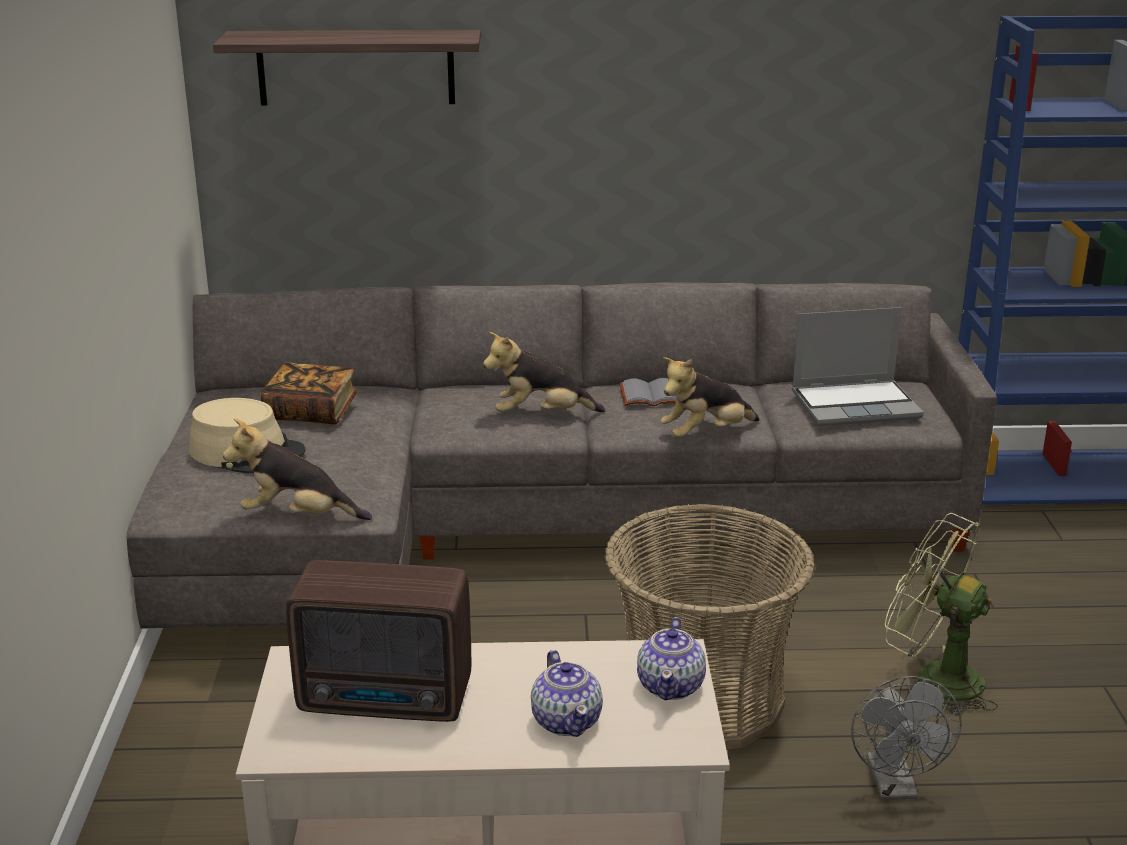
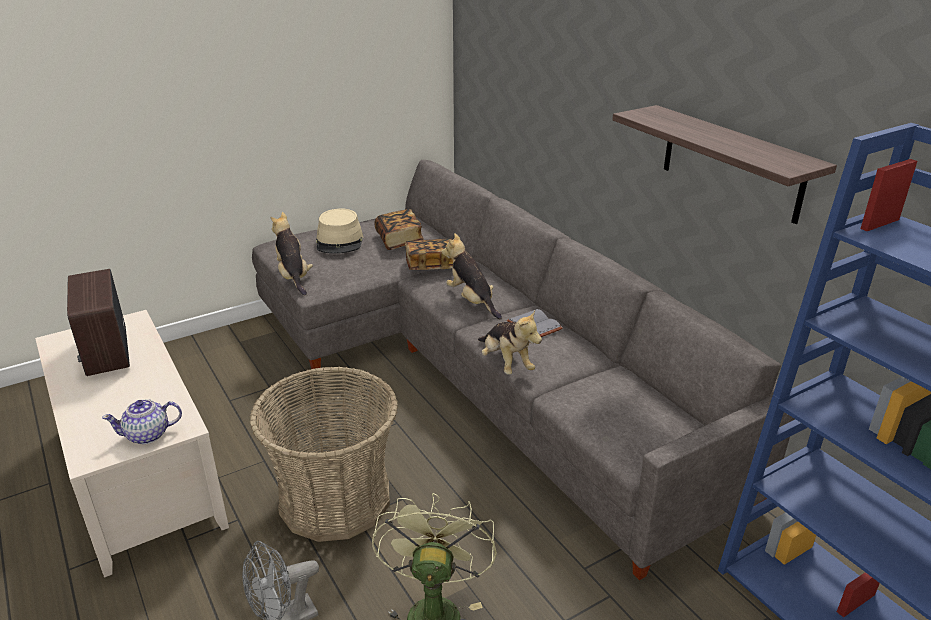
camera: 60 degrees right, 5 degrees up
(356, 67) = (508, 47): shelf -> shelf (731, 163)
(417, 413) = (431, 266): none -> book
(567, 721) = (101, 410): teapot -> none
(706, 434) = (506, 363): plush toy -> plush toy turned 150 degrees counterclockwise
(856, 405) = (619, 412): laptop -> none

